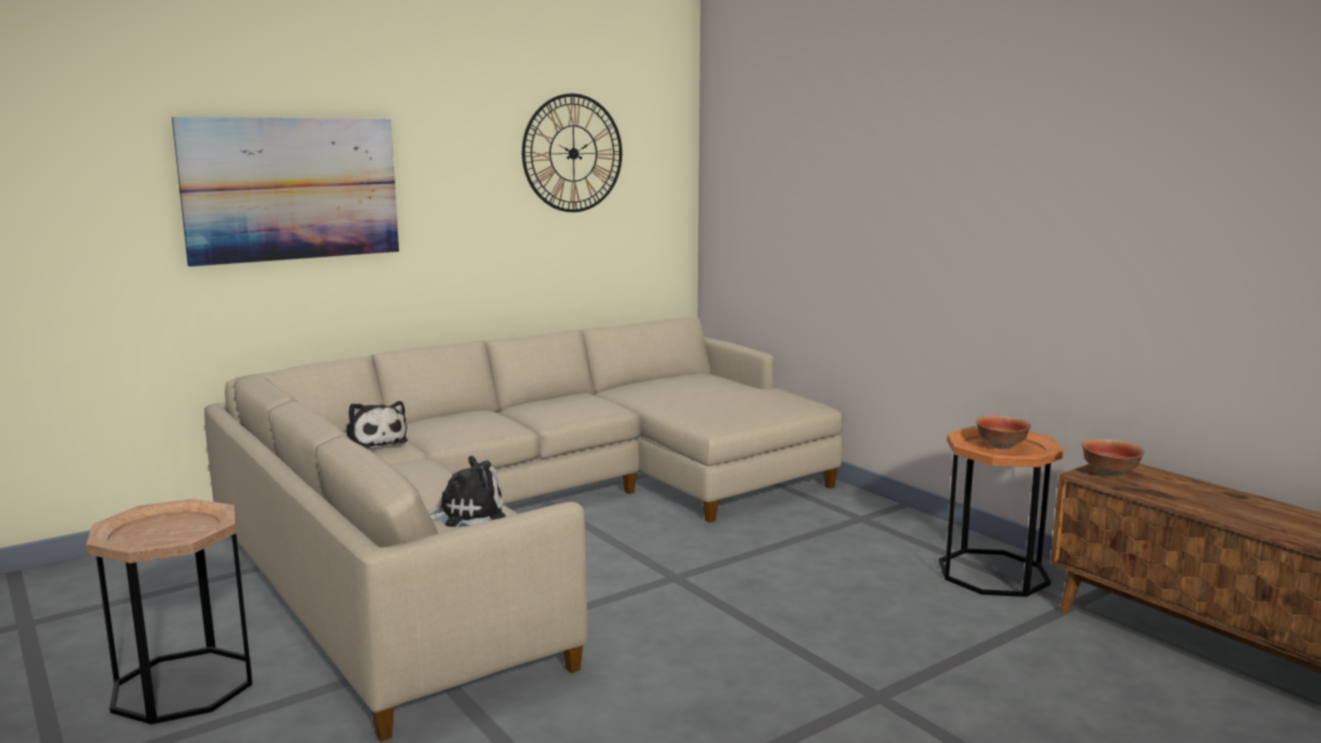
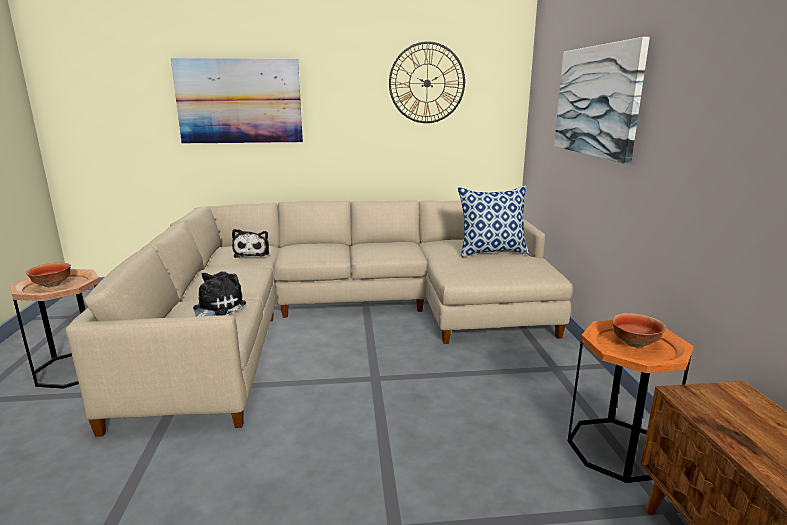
camera: 30 degrees right, 5 degrees up
(466, 514) = (216, 308): plush toy -> plush toy turned 75 degrees counterclockwise
(716, 389) = (492, 252): none -> pillow
(845, 181) = (596, 101): none -> picture
(1111, 473) = (714, 400): bowl -> bowl (52, 285)

